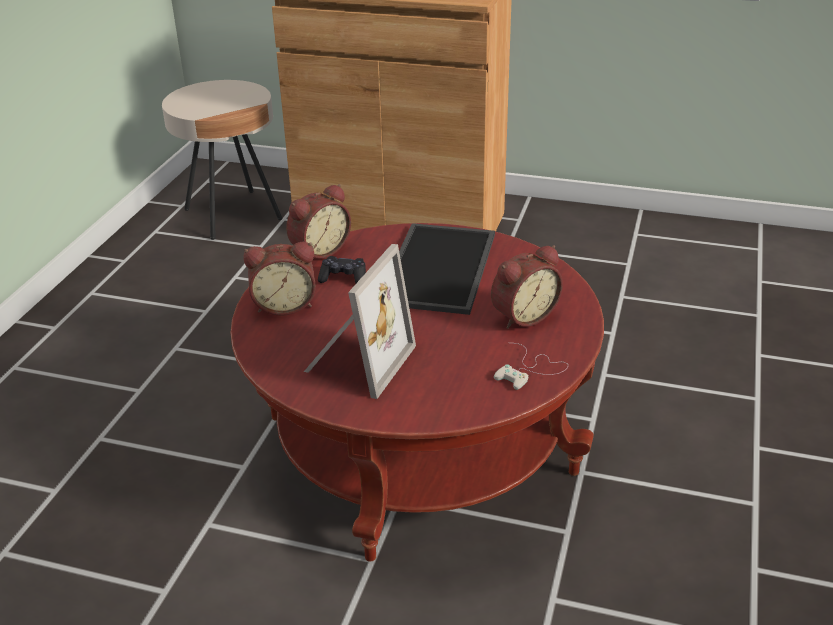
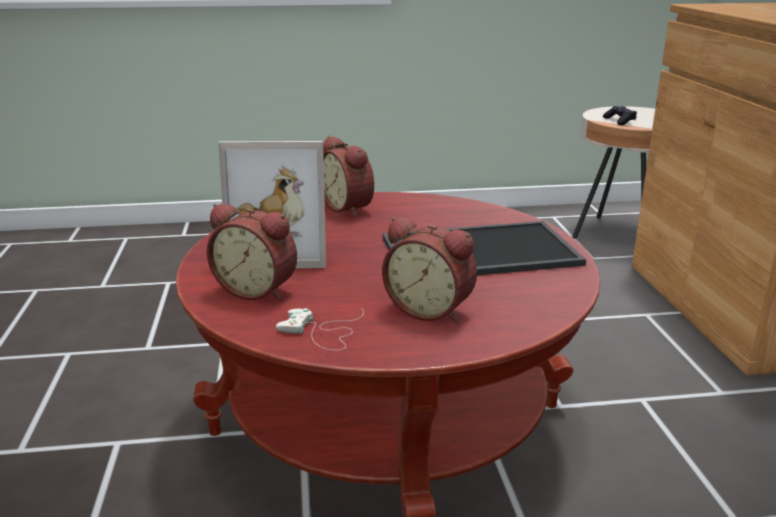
camera: 65 degrees right, 10 degrees down
(318, 250) = (450, 201): alarm clock -> alarm clock (258, 289)
(343, 278) = (414, 218): black game controller -> black game controller (619, 121)

